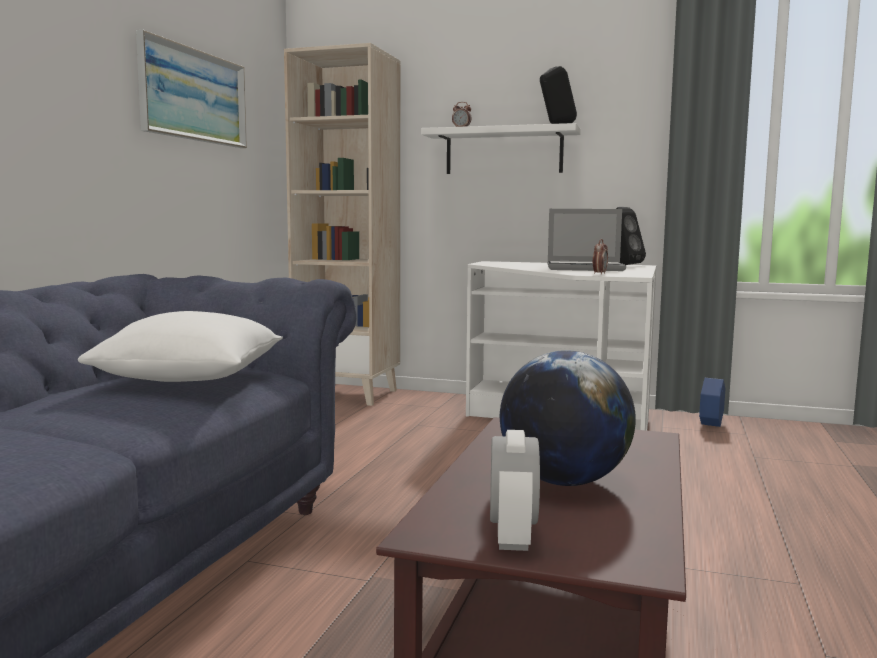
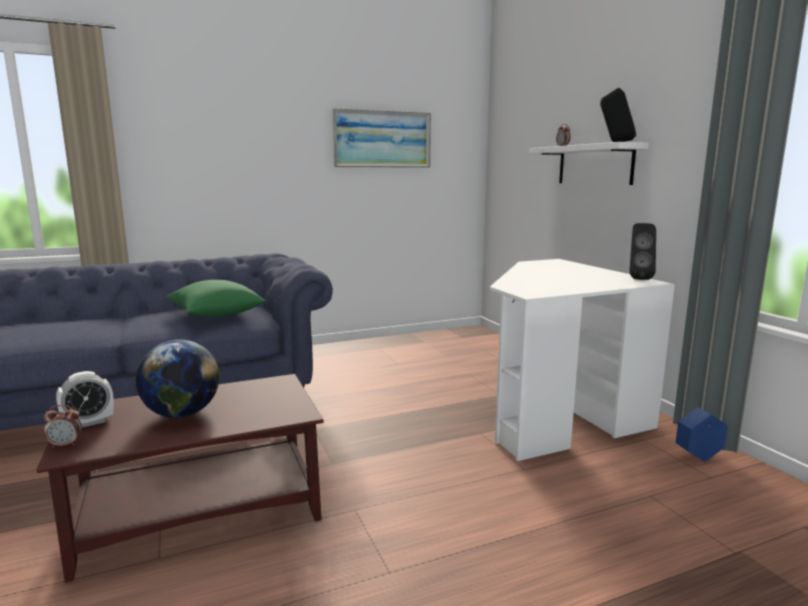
camera: 50 degrees right, 5 degrees up
(192, 380) = (216, 315): white pillow -> green pillow
(348, 394) = (485, 342): beige bookcase -> none
(586, 268) = (561, 279): laptop -> none
(599, 274) = (519, 287): alarm clock -> alarm clock (65, 444)

